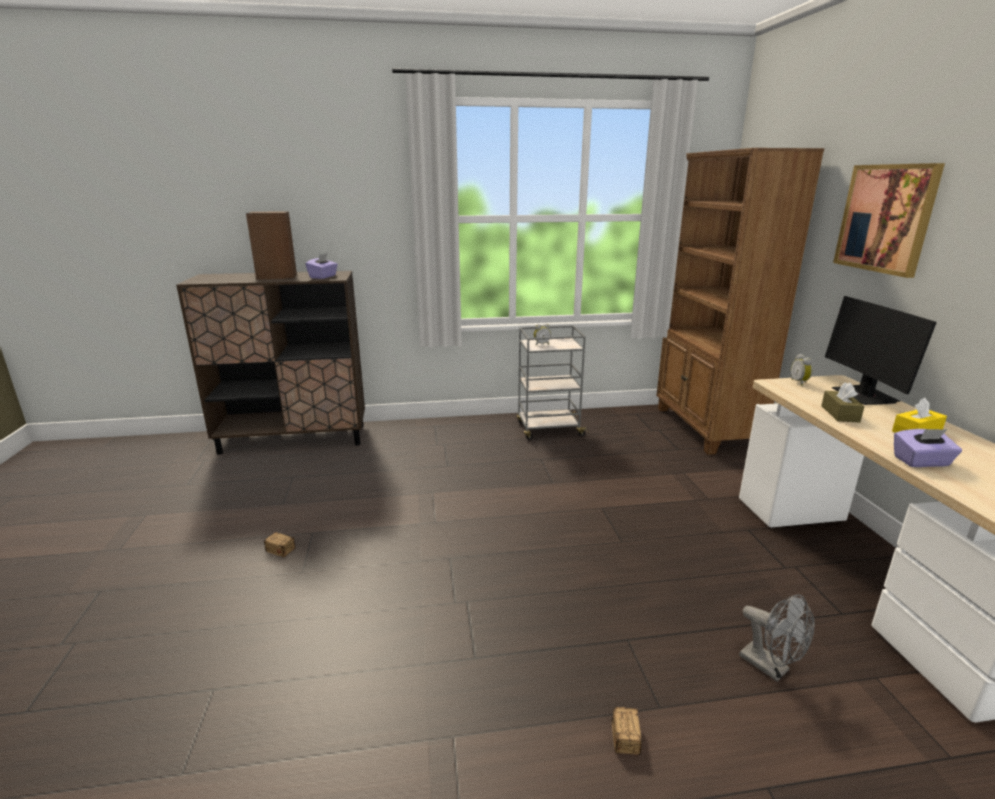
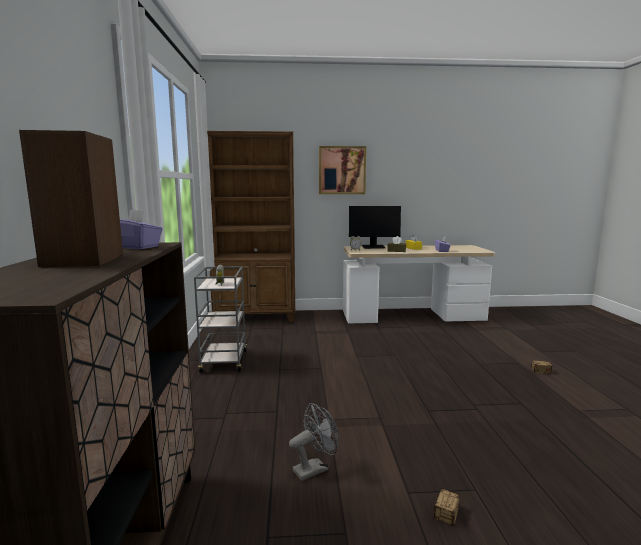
camera: 85 degrees left, 10 degrees down
(771, 667) = (479, 341): grey fan -> grey fan (315, 468)

